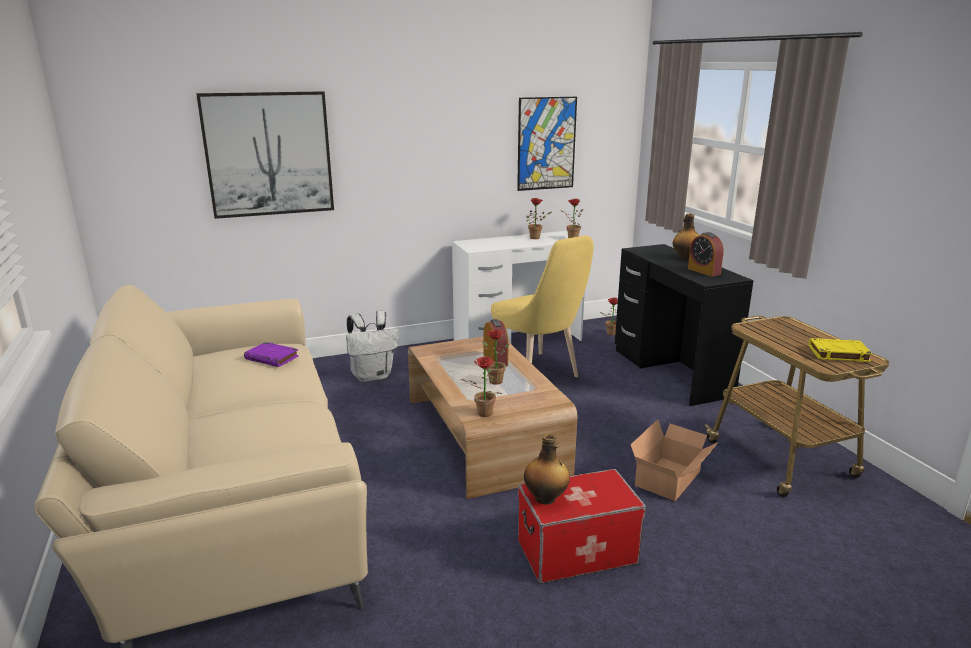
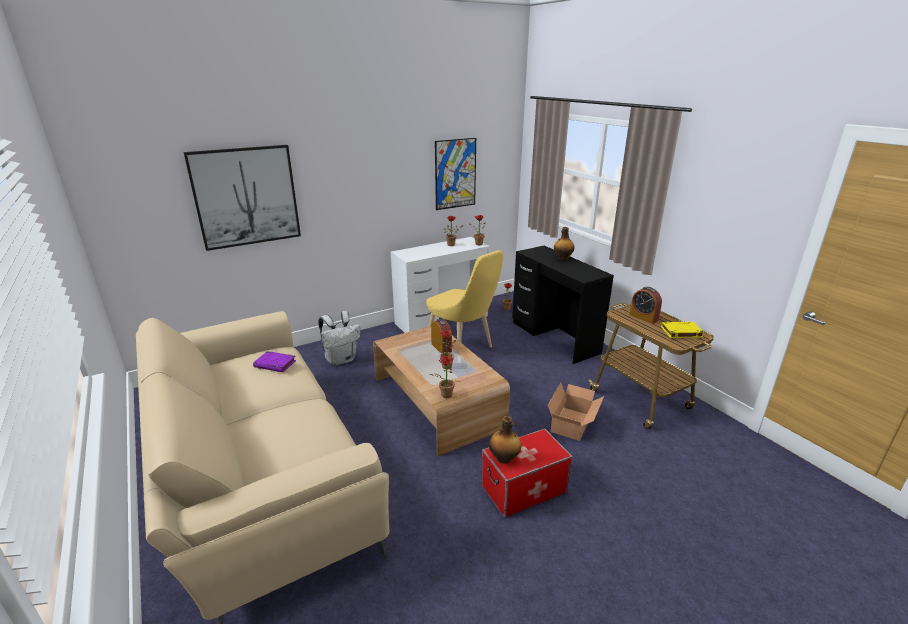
camera: 10 degrees left, 5 degrees up
(704, 271) = (578, 269): alarm clock -> alarm clock (643, 317)

